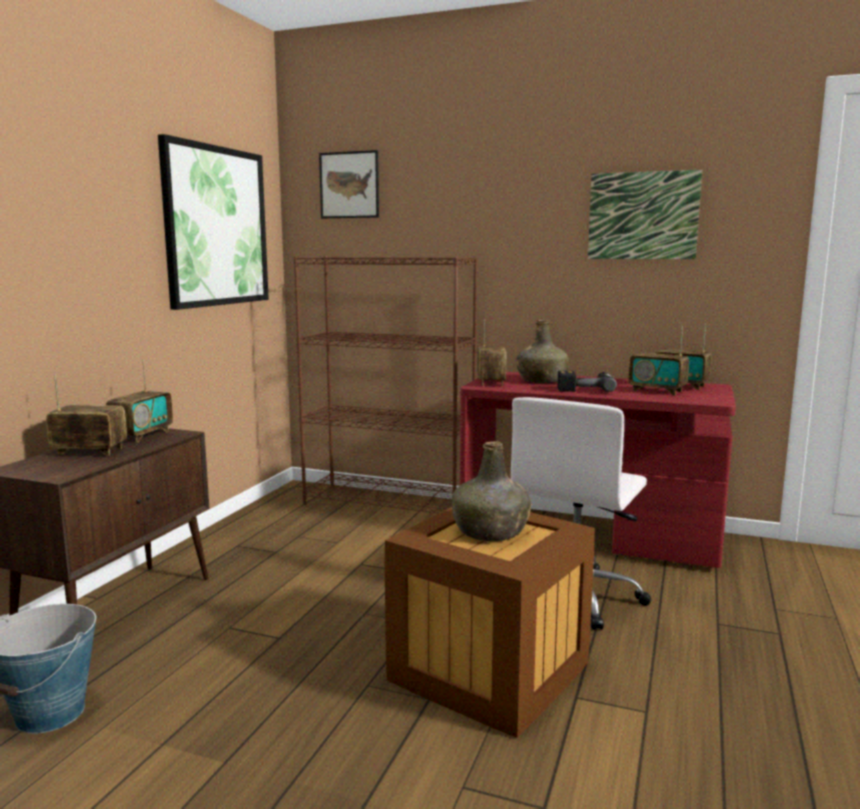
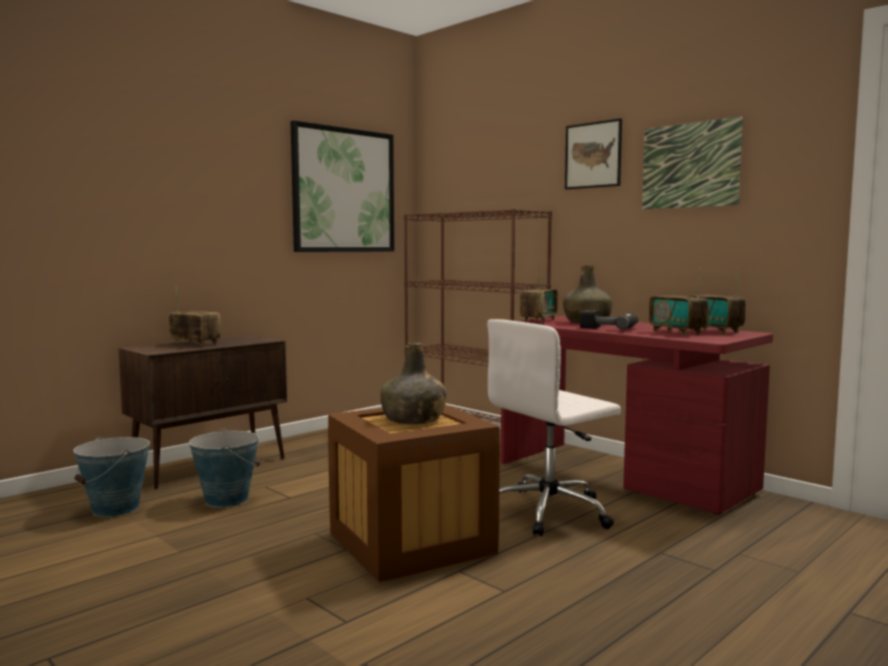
camera: 25 degrees right, 5 degrees down
(142, 435) = (242, 339): radio -> none
(200, 659) = (226, 499): none -> bucket
(349, 185) = (462, 155): picture -> picture (593, 155)

